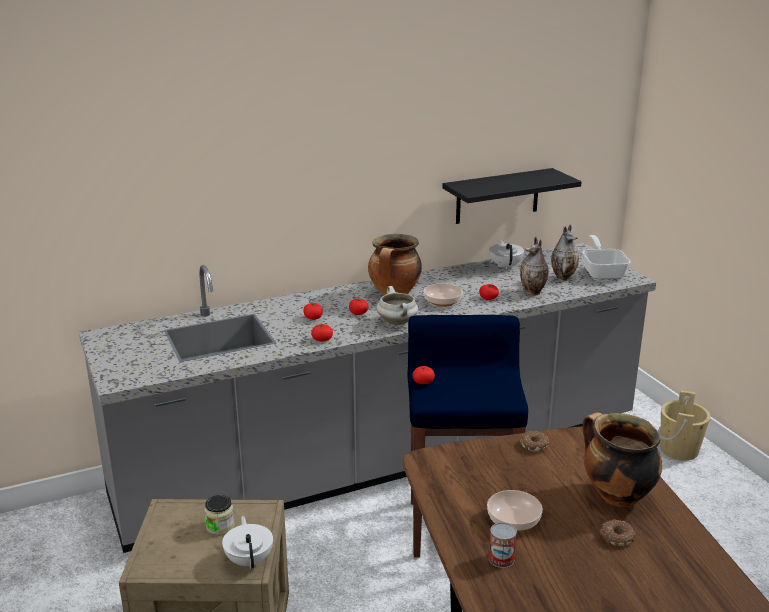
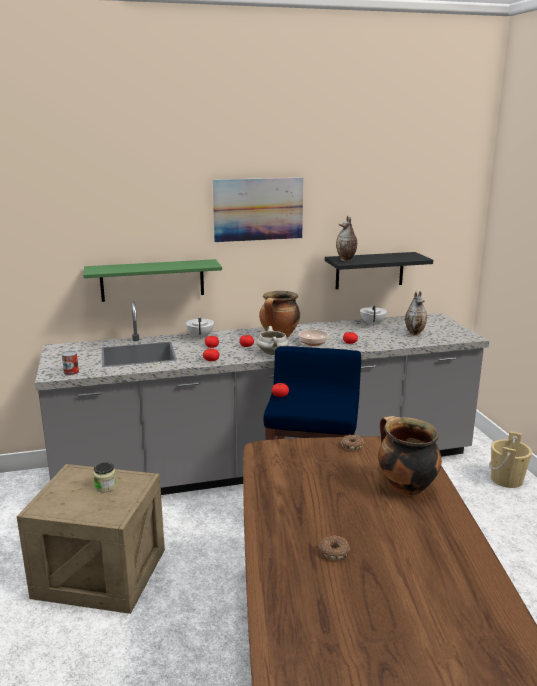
camera: 10 degrees right, 5 degrees down
(222, 232) = (152, 280): none -> green shelf
(249, 560) = (116, 511): white teapot -> white teapot (200, 336)
(359, 127) = (258, 209): none -> picture
(501, 559) = (291, 522): can -> can (71, 372)
(512, 520) = (312, 495): bowl -> none
(533, 292) = (387, 341): vase -> vase (346, 260)
(602, 272) = (448, 331): frying pan -> none
(616, 537) = (393, 516): donut -> donut (333, 552)

